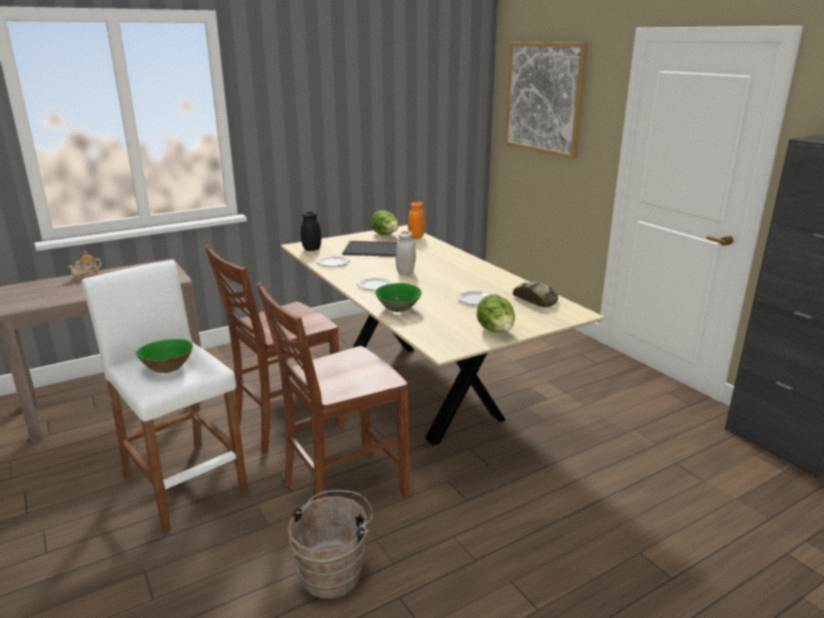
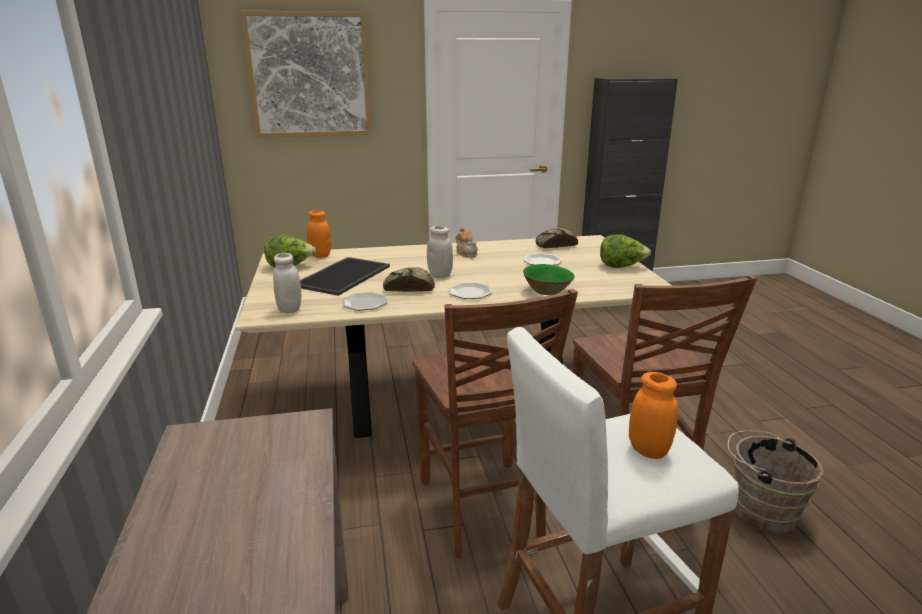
camera: 70 degrees left, 0 degrees up
(87, 276) = (152, 544): teapot -> teapot (466, 253)
(168, 367) = (648, 450): green bowl -> orange jar
(312, 249) = (290, 309): black jar -> white jar
(372, 268) = (409, 287): none -> bread

